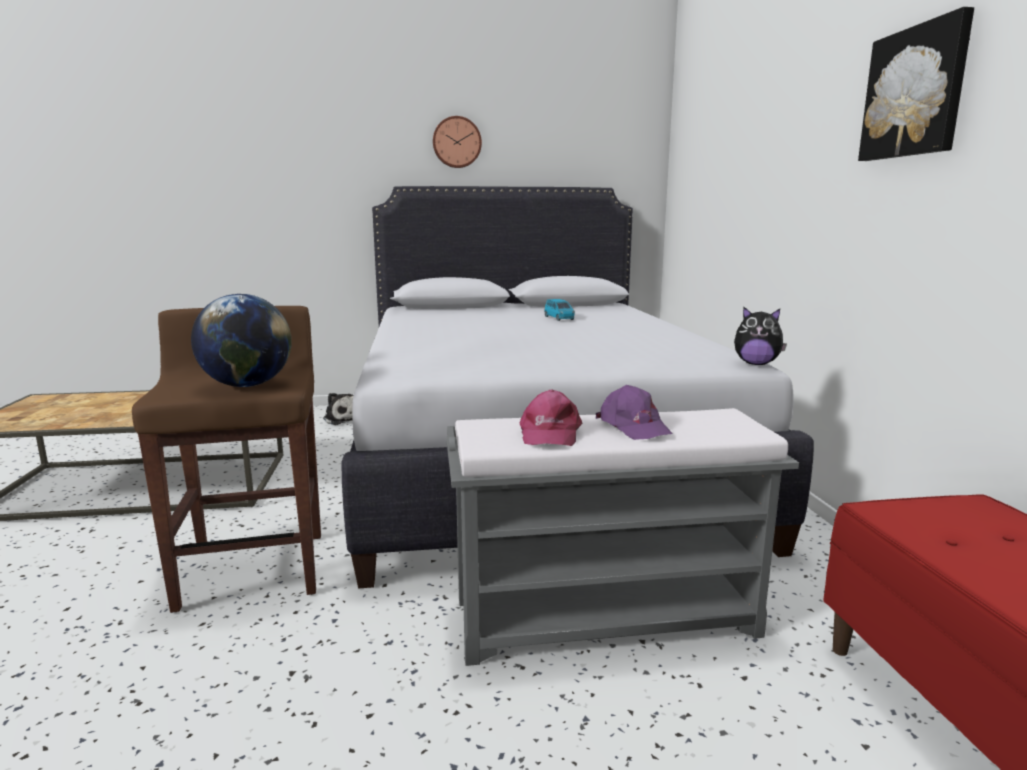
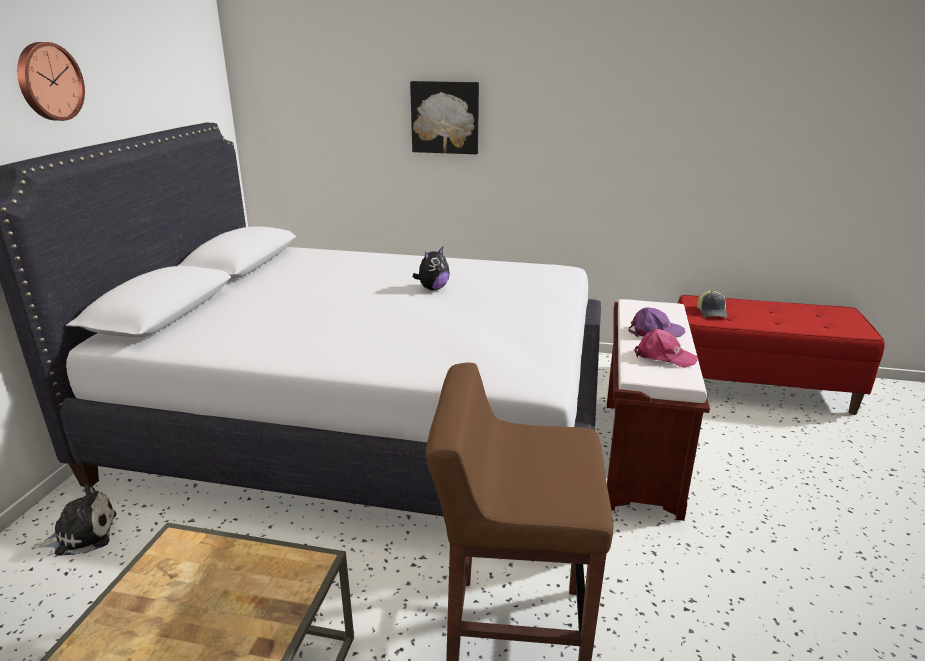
camera: 70 degrees left, 10 degrees up
(247, 385) = (558, 455): globe -> none
(559, 318) = (327, 281): blue toy car -> none
(607, 616) = (638, 453): grey bench -> brown bench
(756, 364) = (565, 267): plush toy -> plush toy (432, 288)
(916, 92) = (599, 84): picture -> picture (445, 117)
(942, 521) = (712, 312): none -> cap

